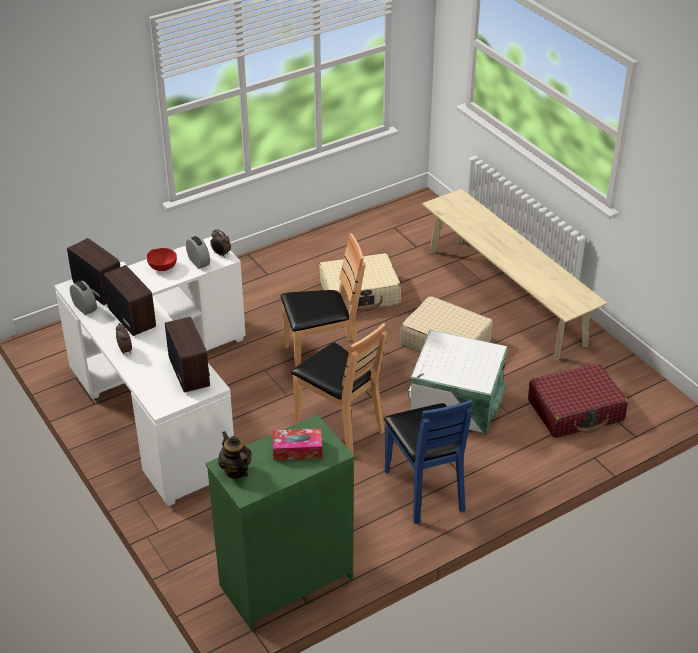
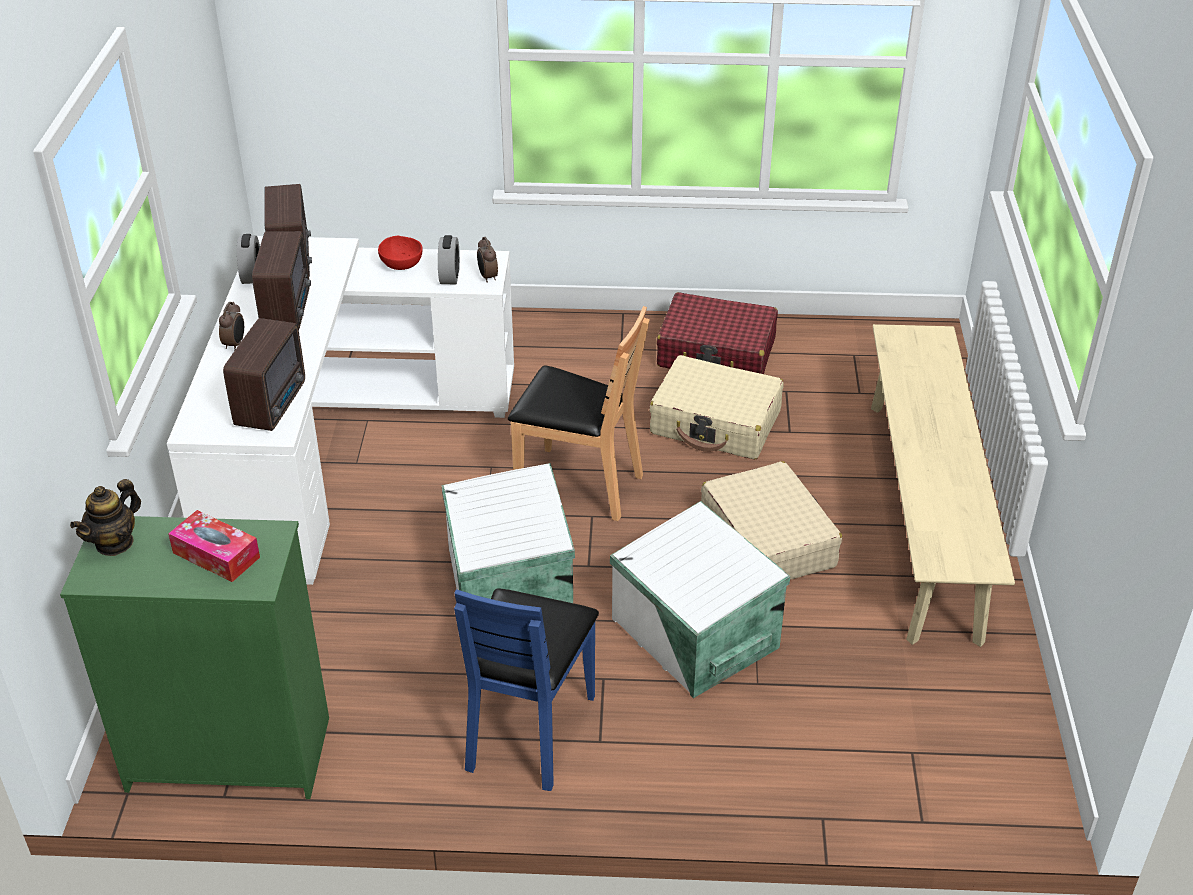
camera: 35 degrees right, 0 degrees up
(235, 470) = (114, 543): teapot -> teapot turned 150 degrees counterclockwise
(339, 426) = (507, 585): brown chair -> white storage box
(575, 410) = (864, 732): red suitcase -> red suitcase (716, 353)

